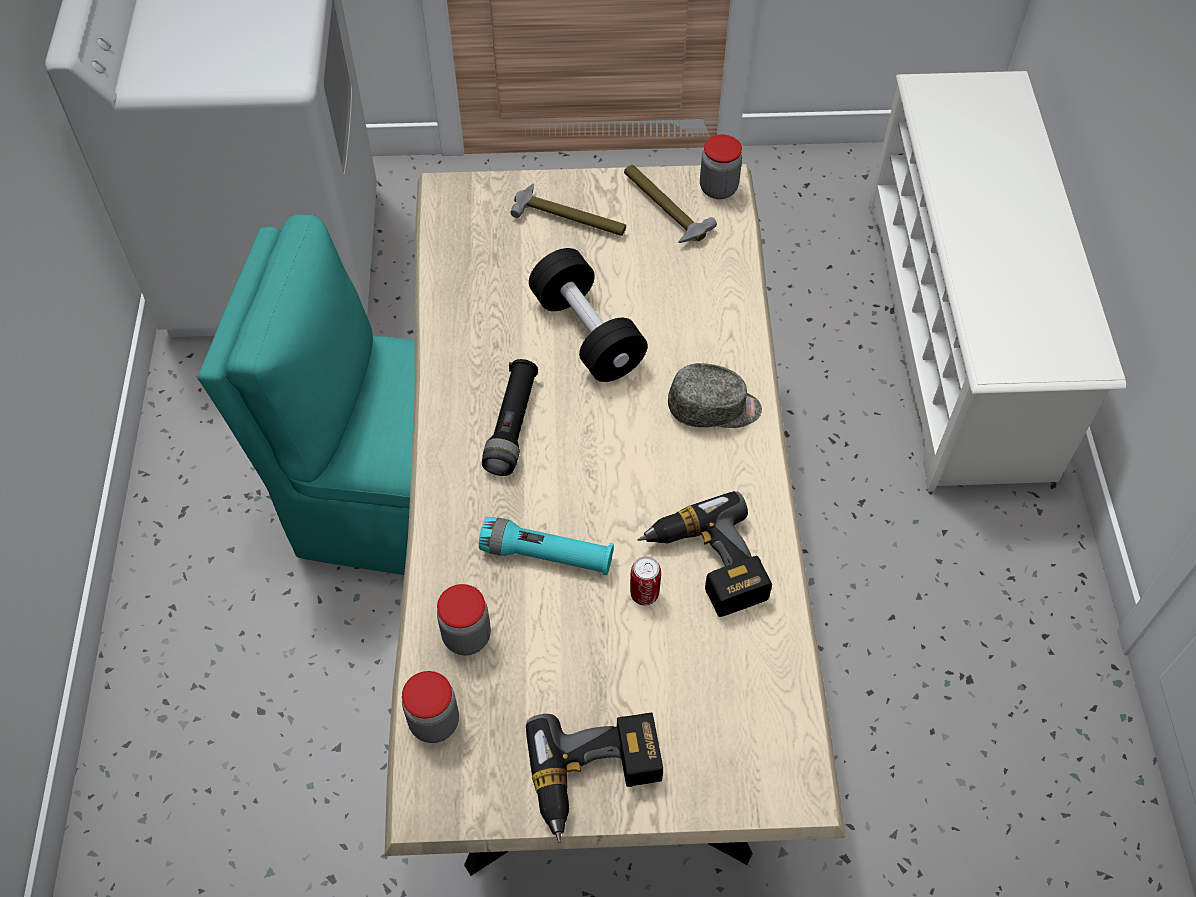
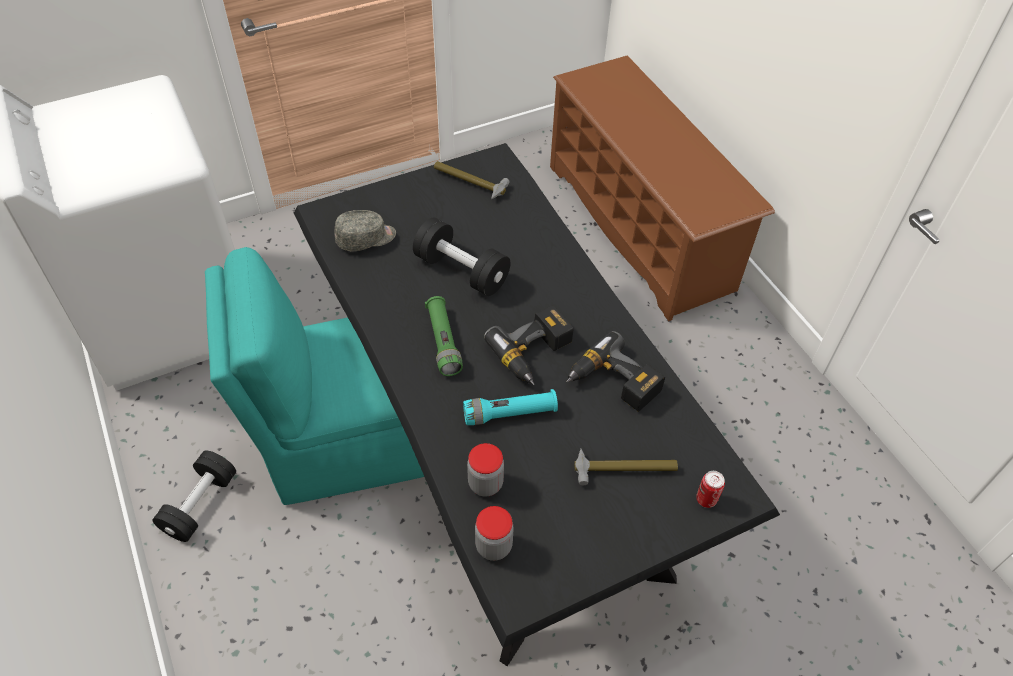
camera: 25 degrees left, 5 degrees down
(202, 518) = (200, 504): none -> black dumbbell
(512, 425) = (443, 342): black flashlight -> green flashlight
(570, 219) = (412, 206): hammer -> hammer (624, 469)
(596, 779) = (617, 539): power drill -> power drill (535, 354)
(598, 600) = (503, 457): beige dining table -> black dining table
(644, 594) = (584, 415): can -> can (706, 499)
(714, 408) = (566, 290): grey cap -> grey cap (366, 238)
(718, 188) = (497, 161): jar -> none
(958, 336) = (640, 226): white shoe rack -> brown shoe rack

